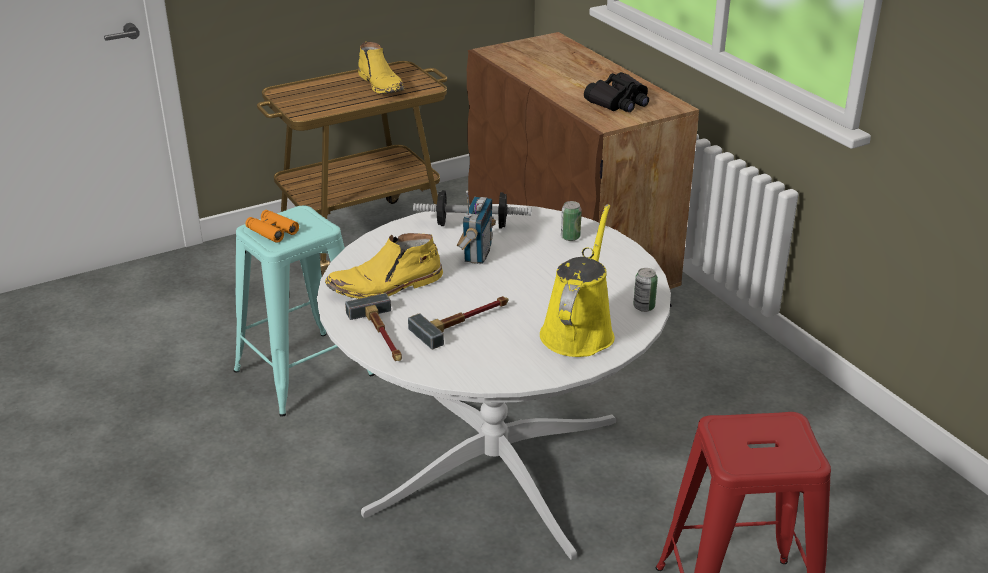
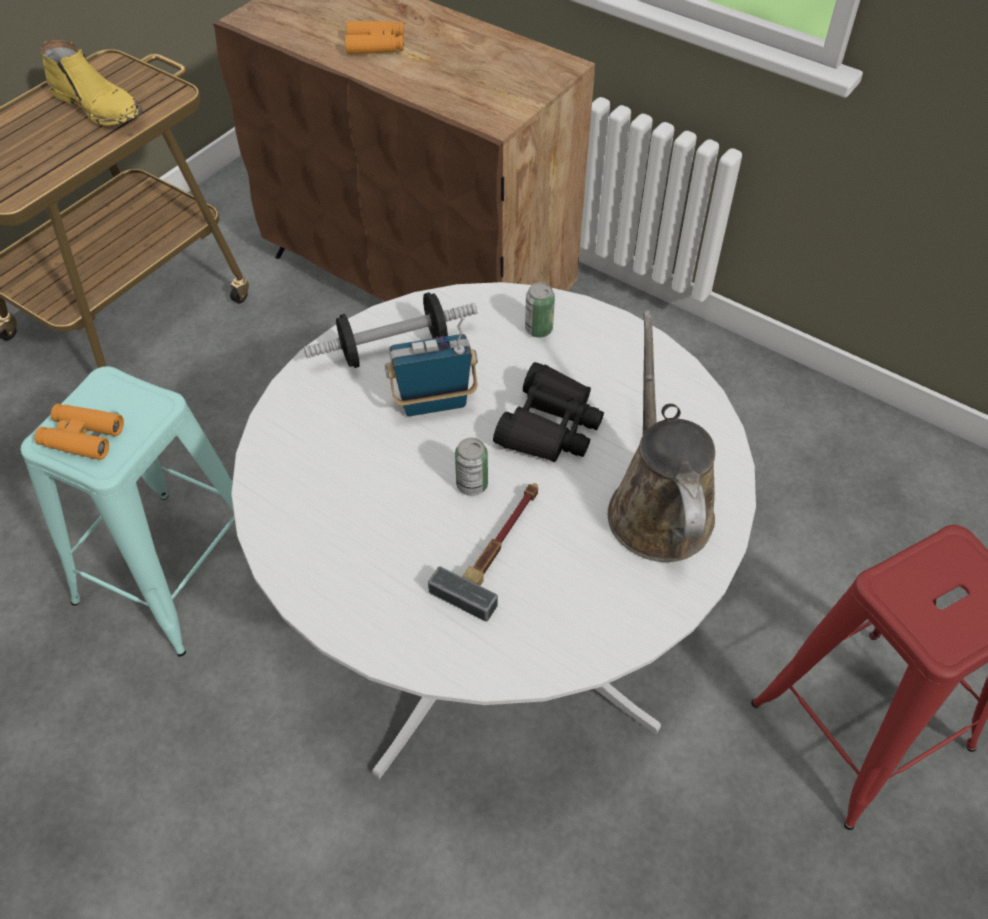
camera: 25 degrees left, 20 degrees up
(382, 336) = (400, 622): hammer -> none
(386, 286) = (344, 514): yellow boot -> none
(477, 254) = (434, 404): radio -> radio turned 90 degrees counterclockwise
(560, 76) = (376, 45): none -> orange binoculars
(579, 331) = (657, 506): yellow watering can -> brown watering can
(619, 102) = (486, 76): black binoculars -> black binoculars (549, 426)
(644, 307) = (709, 429): can -> can (472, 485)

